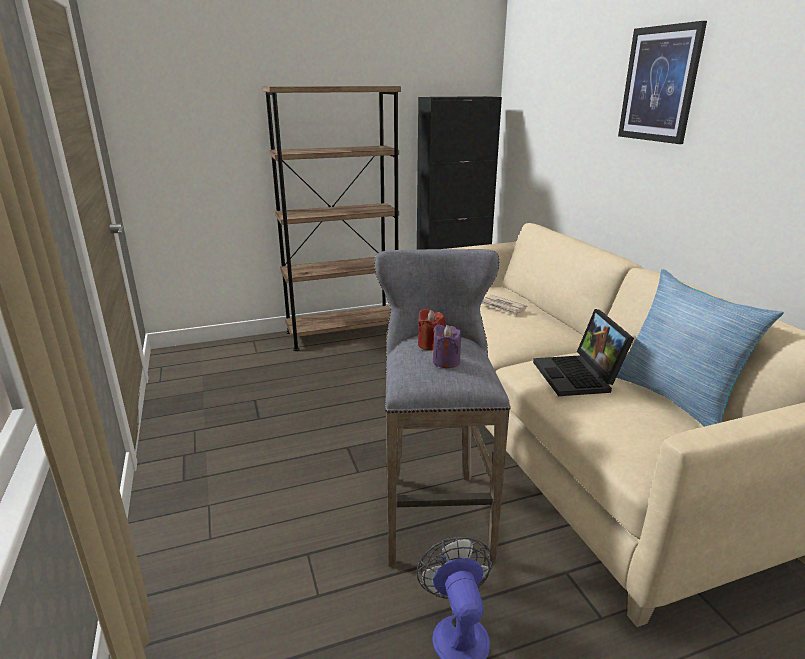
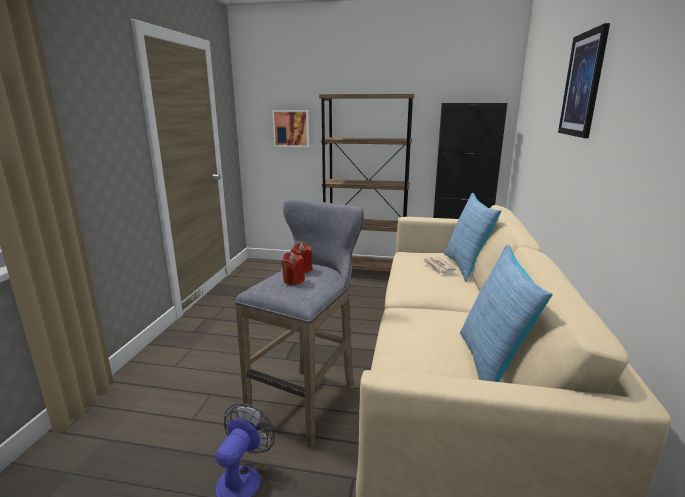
camera: 30 degrees right, 5 degrees down
(207, 138) = (291, 128): none -> picture
(446, 362) = (293, 281): purple candle -> red candle
(524, 300) = (466, 266): none -> pillow
(579, 377) = (427, 326): laptop -> none

